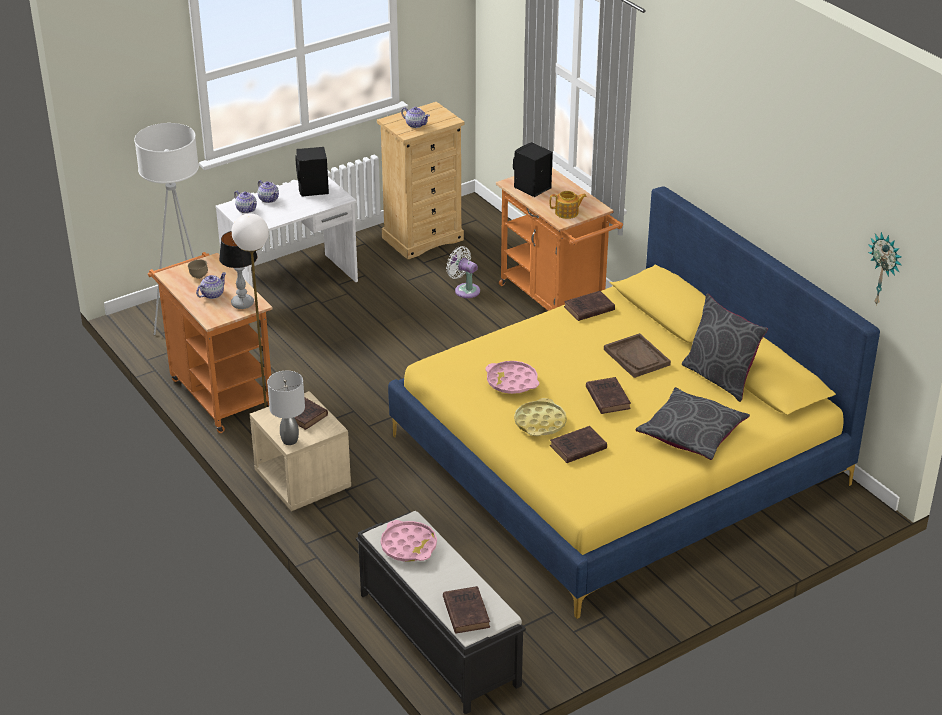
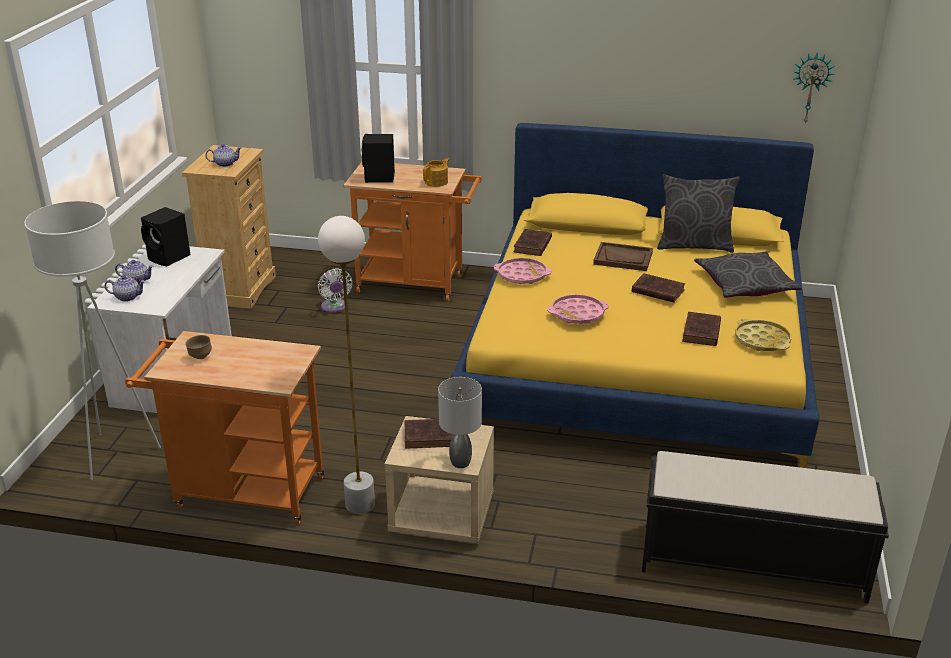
camera: 45 degrees left, 5 degrees down
(212, 294) = (242, 364): teapot -> none
(242, 304) = (287, 357): table lamp -> none
(409, 546) = (705, 479): pink tray -> pink tray (522, 275)
(465, 290) = (334, 307): white fan -> white fan turned 105 degrees counterclockwise
(465, 611) = (834, 498): brown book -> none
(540, 422) = (645, 330): yellow tray -> yellow tray (762, 340)

